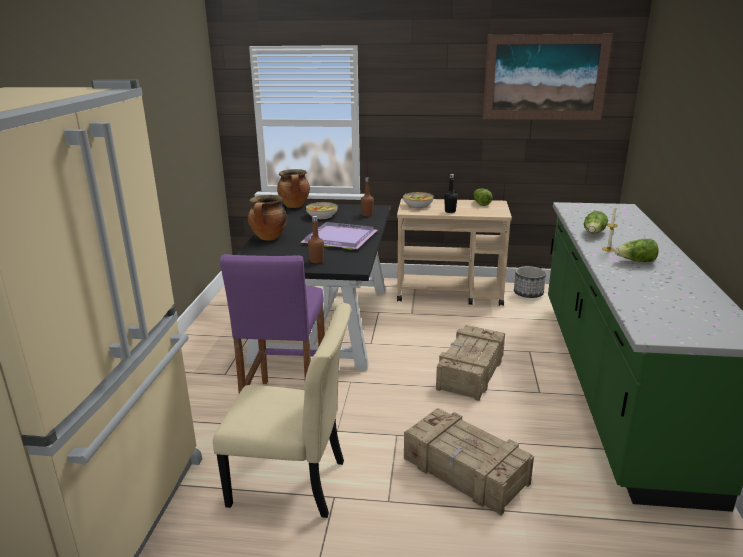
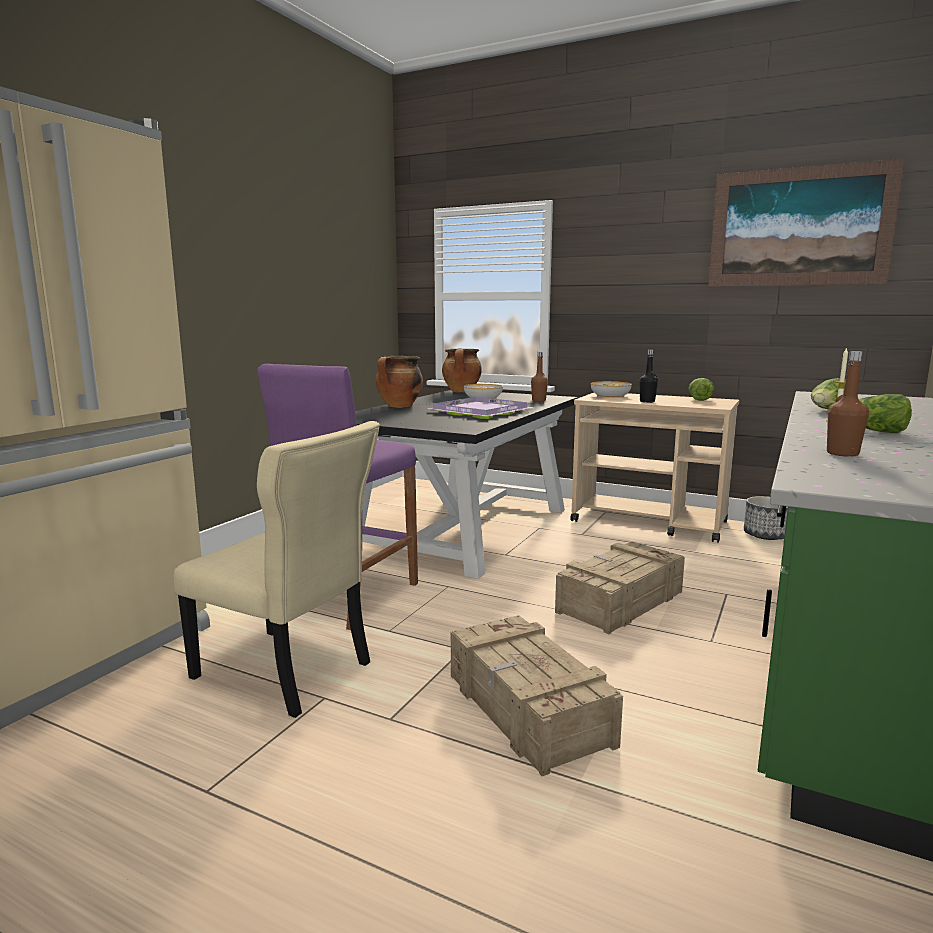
camera: 20 degrees right, 10 degrees down
(316, 261) = (428, 422): brown bottle -> brown bottle (842, 453)

